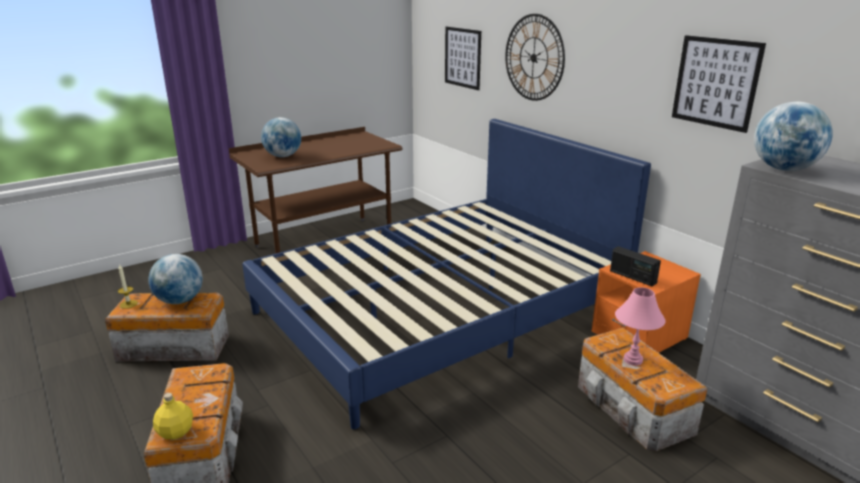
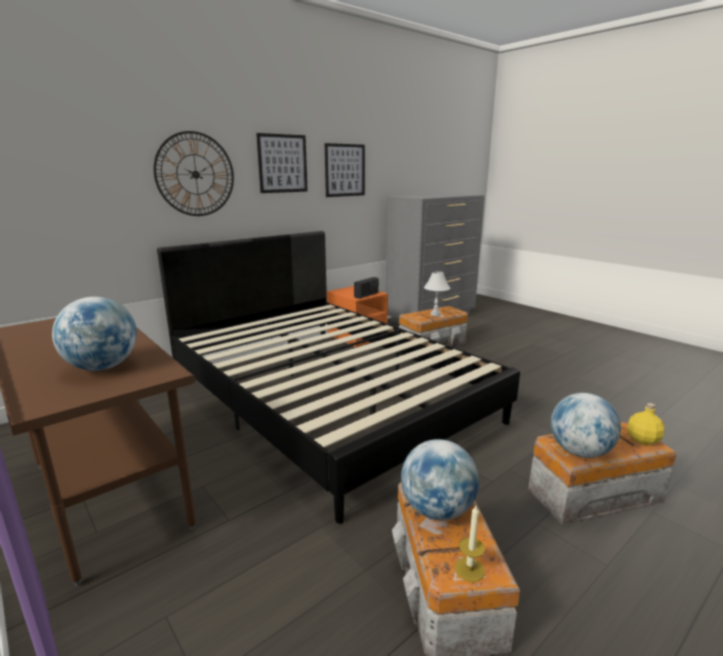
camera: 95 degrees left, 5 degrees down
(440, 310) = (328, 397): blue bed -> black bed
(462, 57) = (70, 190): picture -> picture (282, 163)
(632, 360) = (435, 314): pink table lamp -> white table lamp
(784, 169) = (426, 197): globe -> globe (579, 452)

